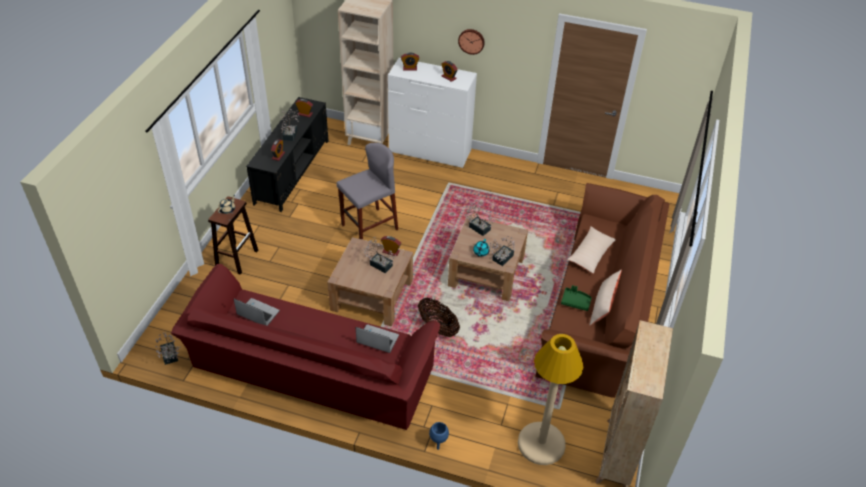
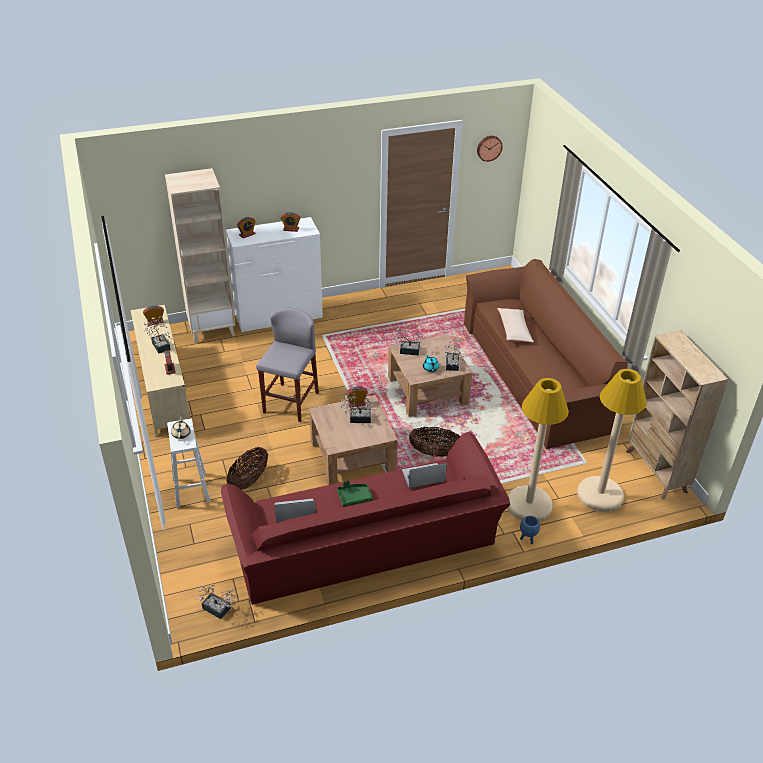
camera: 35 degrees left, 5 degrees down
(237, 258) = (191, 489): brown stool -> white stool
(281, 273) = (249, 480): none -> basket
(292, 171) = (164, 389): black tv stand -> beige tv stand
(470, 415) = (529, 504): none -> beige floor lamp
(471, 41) = (300, 185): wall clock -> wall clock (489, 148)
(575, 302) = (540, 369): green tray -> green tray (354, 497)
(603, 306) = (562, 363): beige pillow -> none

